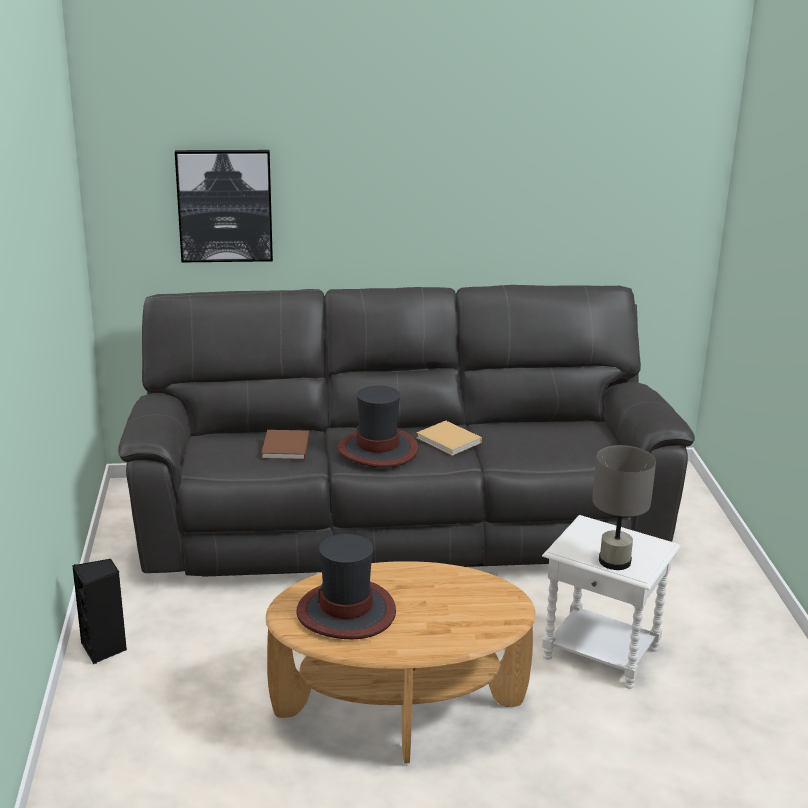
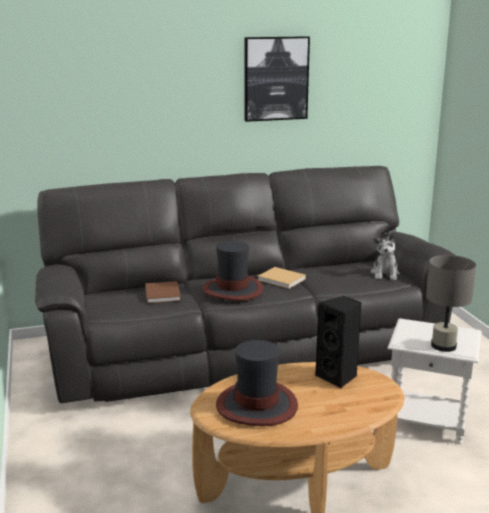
camera: 10 degrees left, 5 degrees down
(104, 649) = (39, 467): black speaker -> black speaker (338, 377)
(225, 205) = (95, 120): picture -> picture (275, 78)
(594, 445) = (385, 274): none -> plush toy

